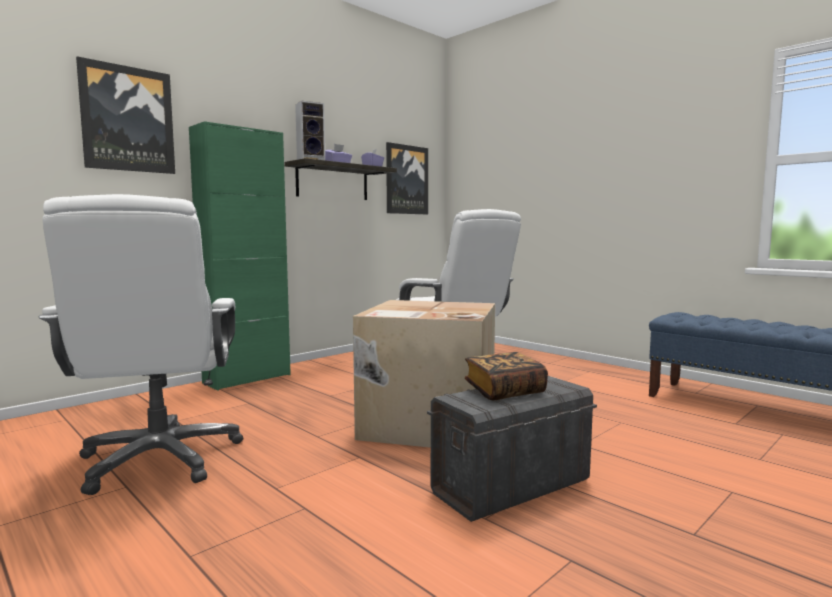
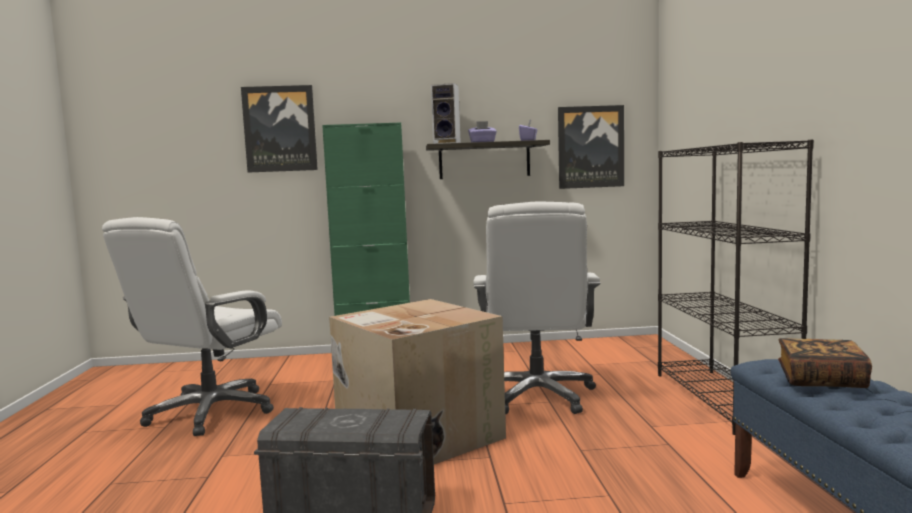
camera: 40 degrees right, 0 degrees up
(504, 391) = (343, 417): book -> book (821, 380)
(561, 362) = (722, 399): none -> black bookcase

